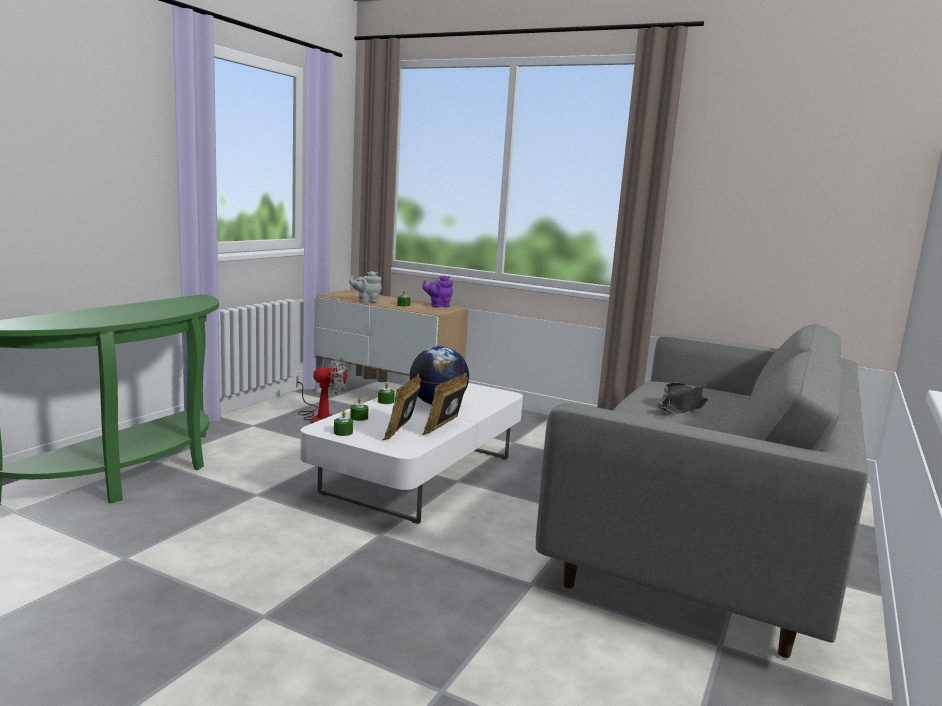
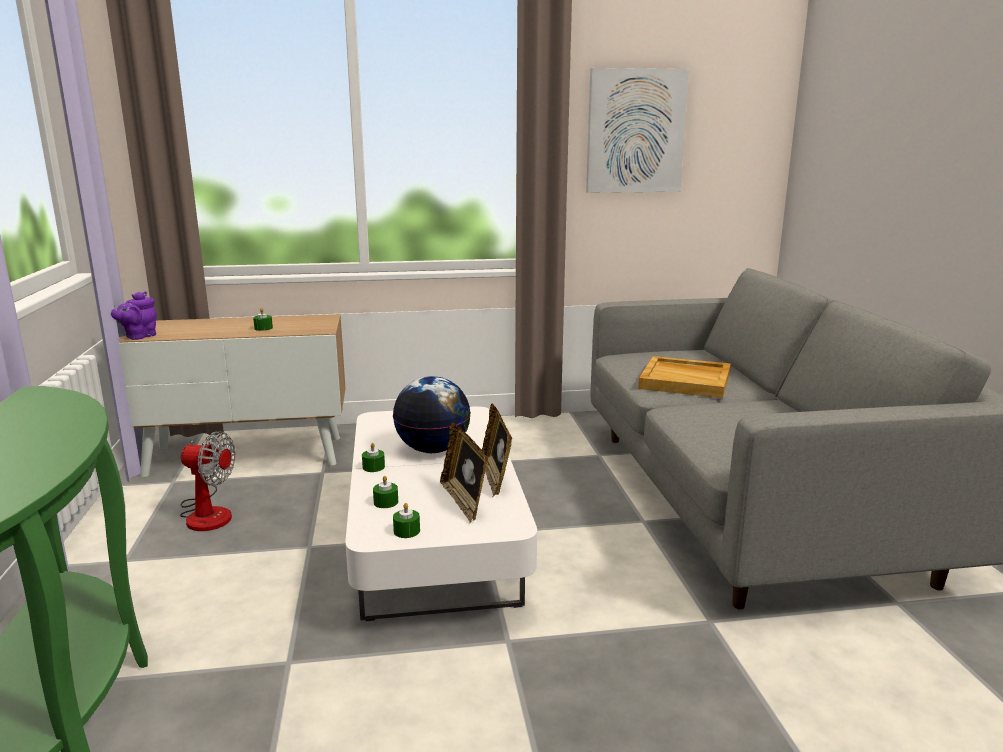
camera: 35 degrees left, 5 degrees up
(321, 418) = (207, 513): fan -> fan turned 45 degrees clockwise
(366, 301) = (206, 333): grey teapot -> none
(438, 306) = (304, 319): purple teapot -> purple teapot (138, 336)
(681, 408) = (686, 381): black hat -> beige tray
(743, 183) = (635, 131): none -> picture

